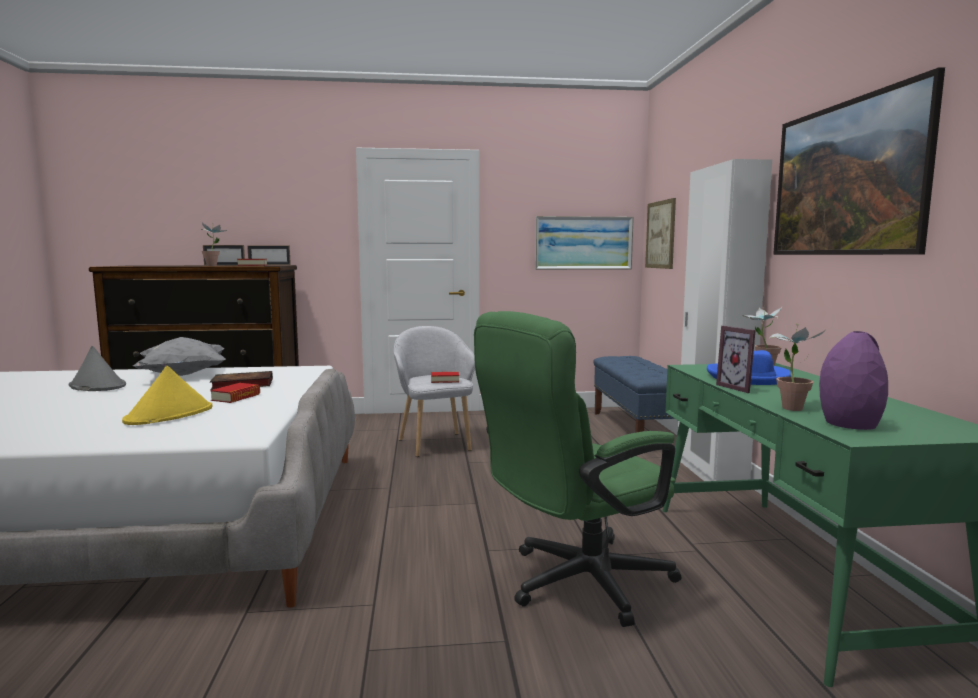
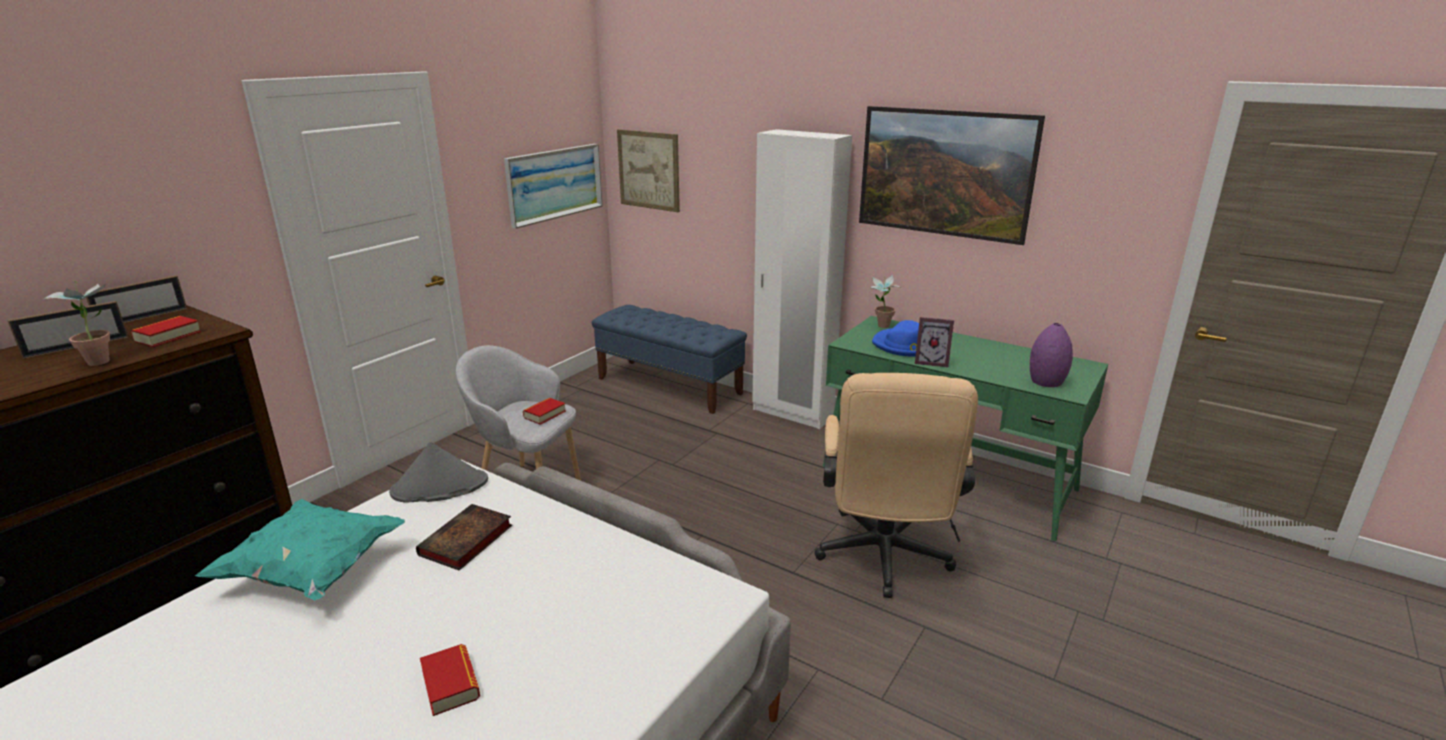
camera: 50 degrees left, 15 degrees up
(97, 386) = (253, 663): grey hat -> grey hat (439, 487)
(170, 415) = (561, 626): yellow hat -> none
(183, 375) = (314, 571): grey pillow -> turquoise pillow
(236, 397) = (535, 562): book -> book (450, 684)
(575, 584) = (883, 560): green office chair -> beige office chair
(790, 406) = (994, 374): potted plant -> none

